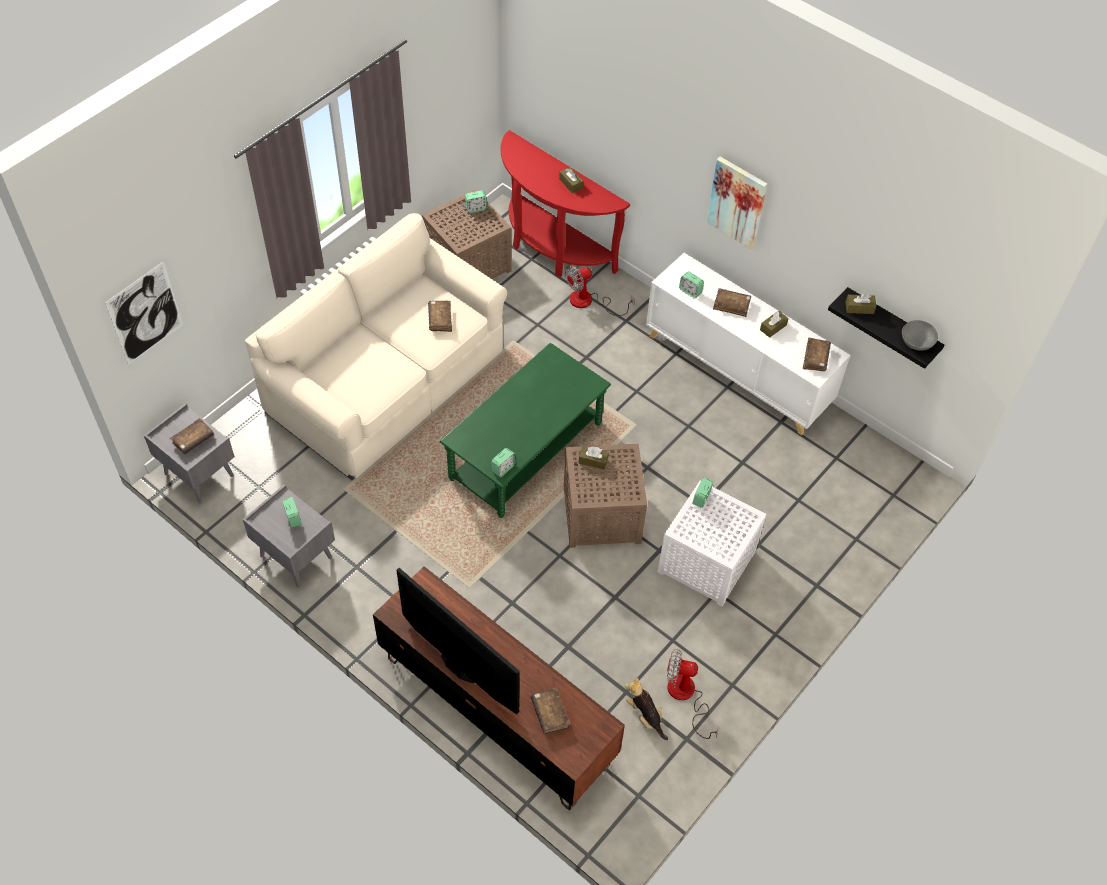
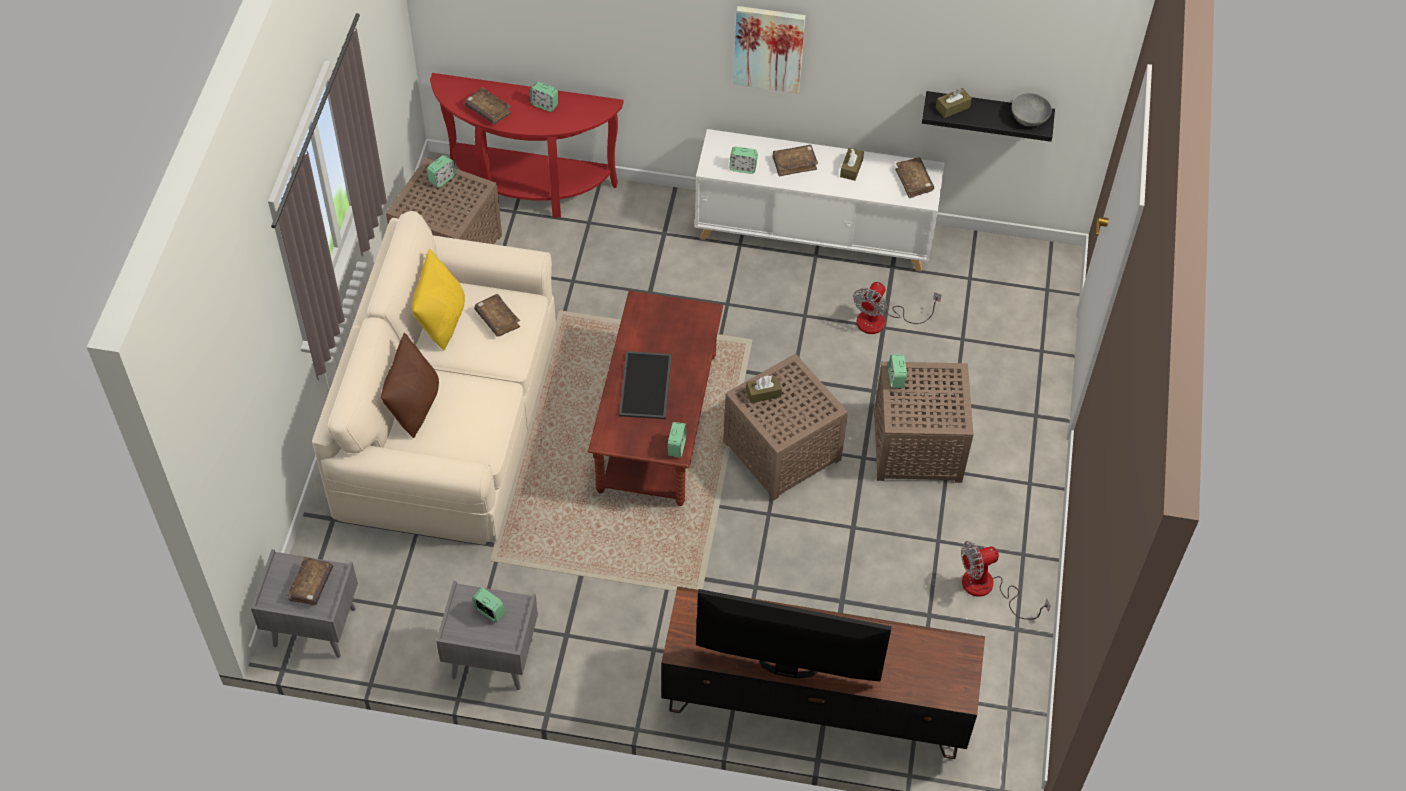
camera: 30 degrees left, 0 degrees up
(145, 314) = (228, 457): picture -> none
(342, 351) = (414, 405): none -> brown pillow
(402, 302) = (441, 320): none -> yellow pillow
(513, 415) = (646, 386): none -> tray
(526, 451) = (657, 422): green coffee table -> brown coffee table
(549, 713) = (908, 664): brown book -> brown book (488, 110)
(571, 184) = (544, 105): brown tissue box -> alarm clock
(589, 302) = (610, 231): fan -> fan (881, 321)
(645, 716) = (963, 628): plush toy -> none
(707, 563) = (919, 447): white side table -> brown side table

